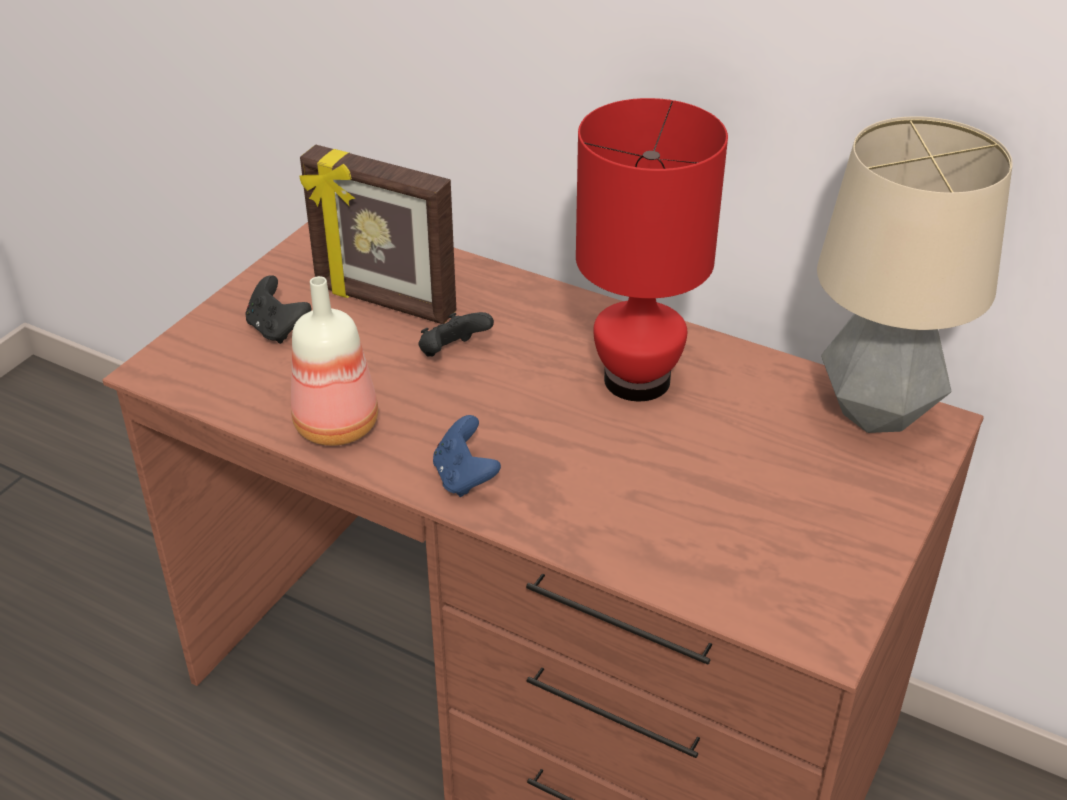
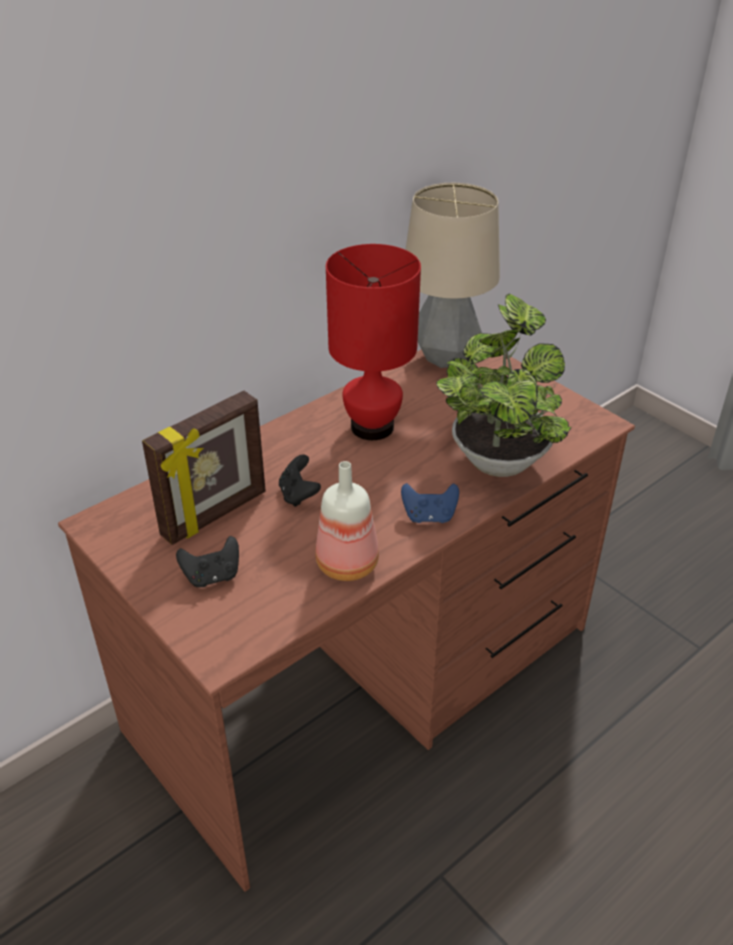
camera: 70 degrees left, 0 degrees up
(645, 523) = (498, 456): none -> potted plant

